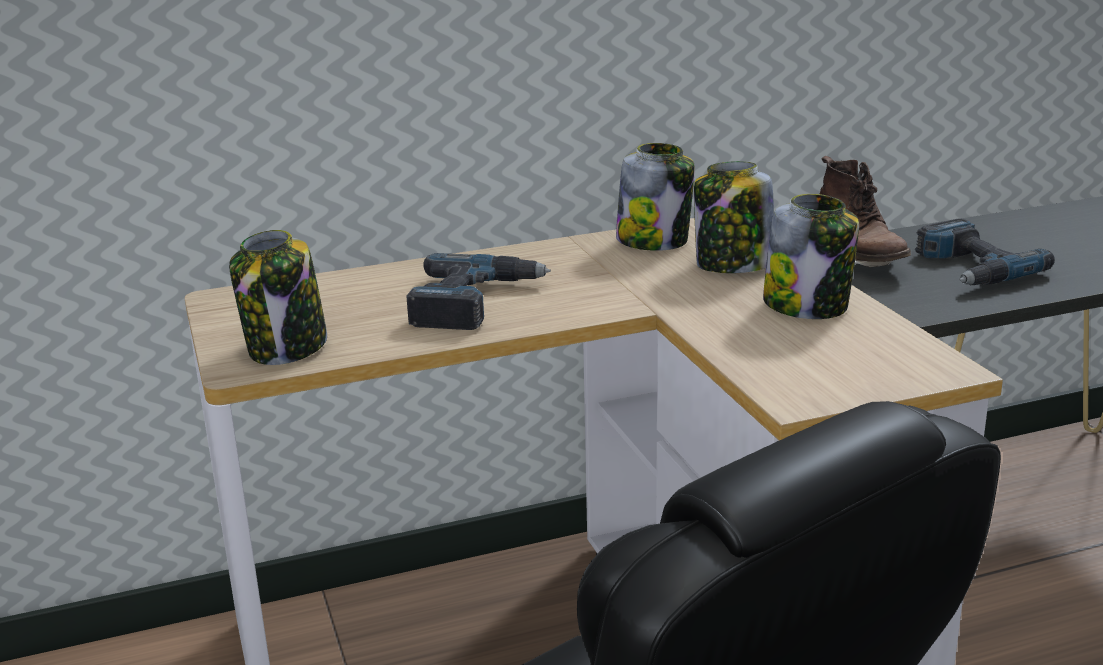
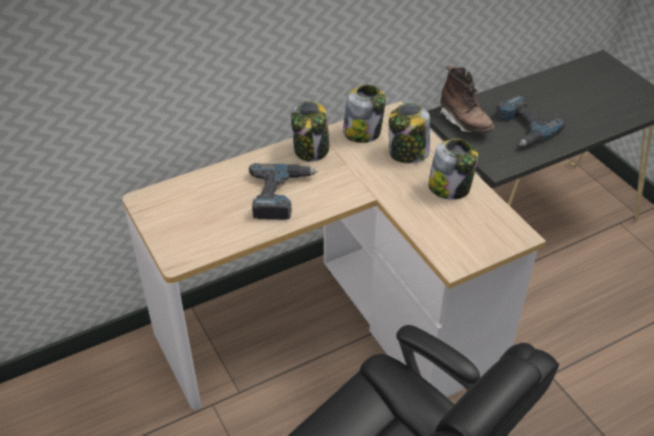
camera: 10 degrees left, 20 degrees up
(287, 348) = (195, 242): jar -> jar (311, 150)

